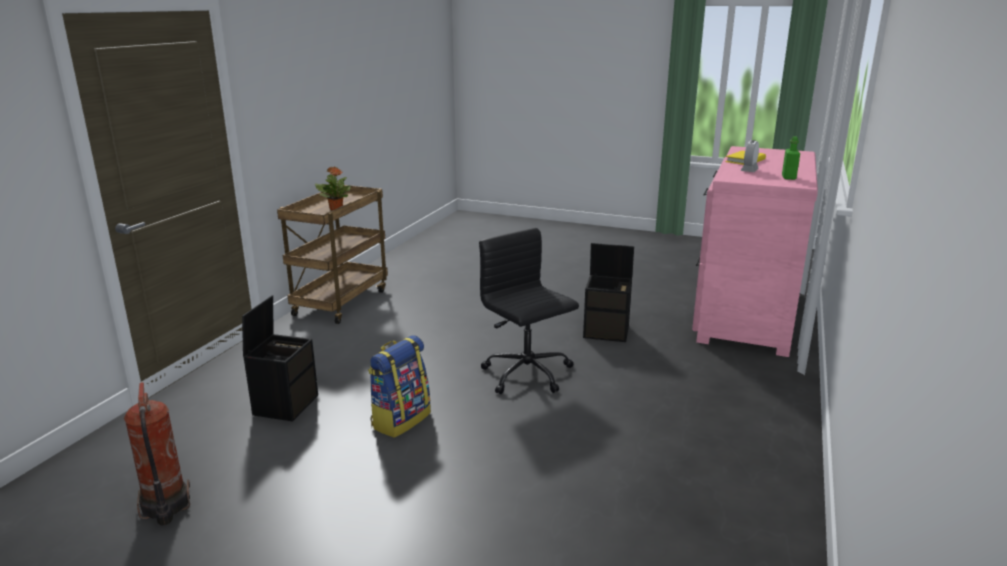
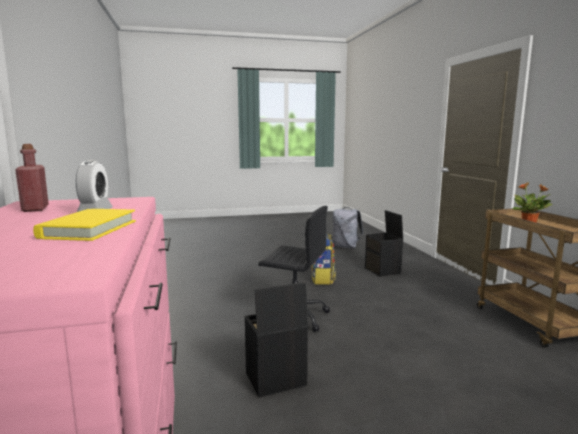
camera: 145 degrees right, 10 degrees down
(164, 507) = (346, 247): fire extinguisher -> grey backpack
(788, 177) = (35, 209): green bottle -> red bottle

